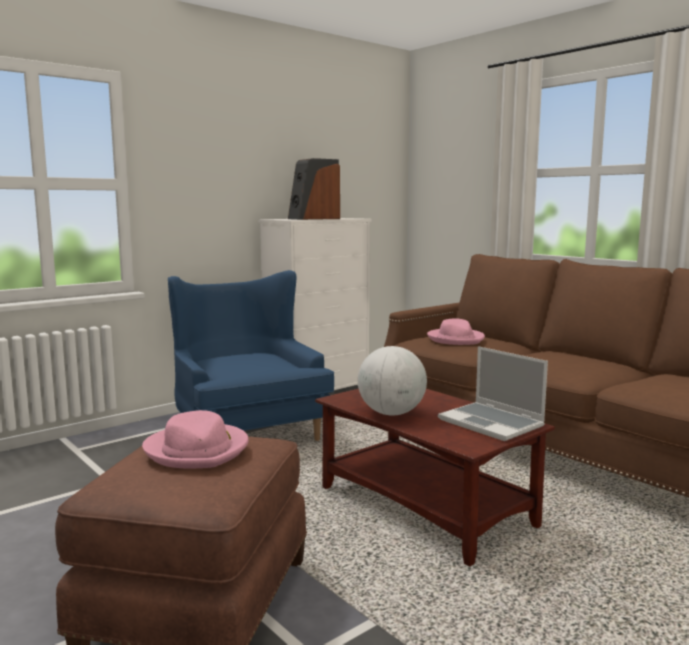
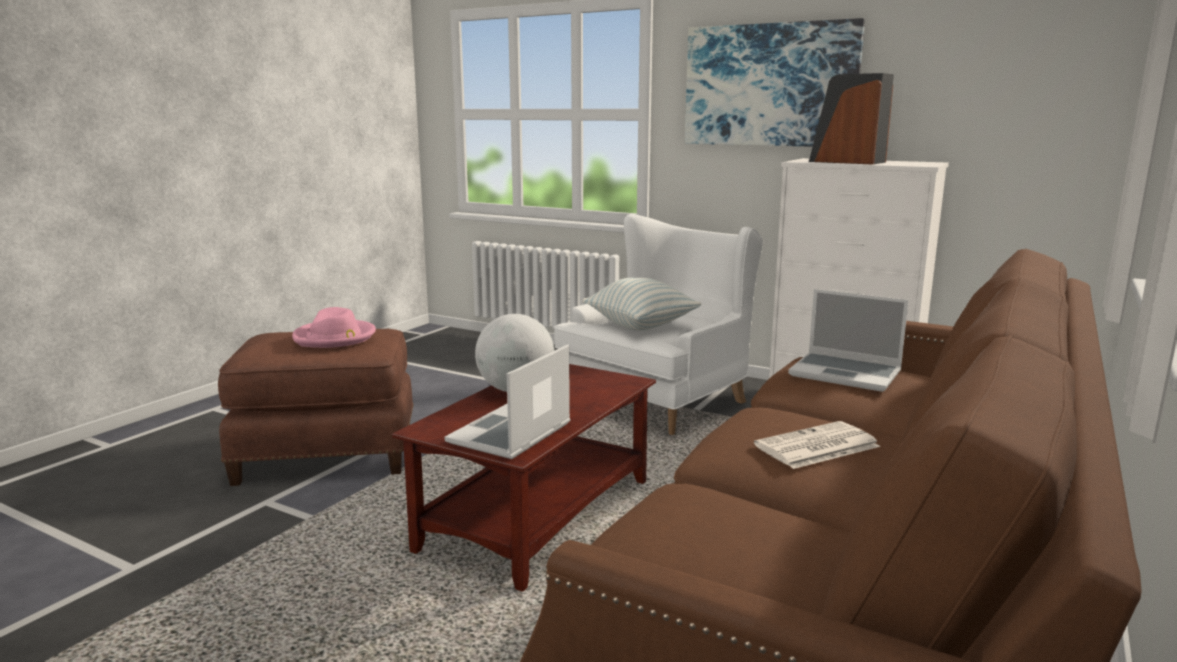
camera: 70 degrees right, 5 degrees up
(229, 163) = (770, 85): none -> picture
(246, 431) = (662, 401): blue armchair -> white armchair
(254, 366) = (640, 326): none -> pillow
(456, 339) = (846, 374): pink hat -> laptop
(570, 359) = (816, 447): none -> newspaper

